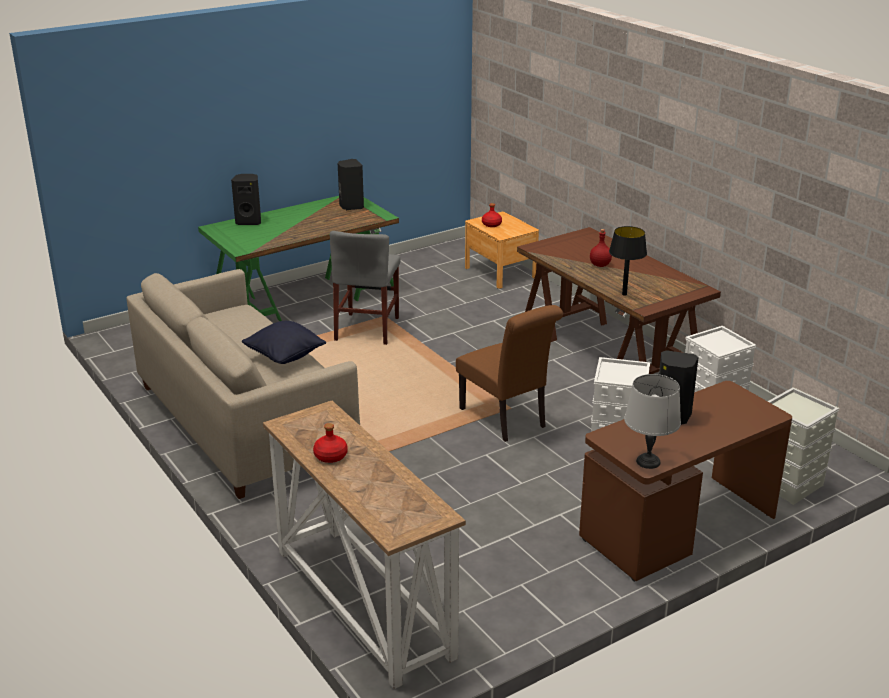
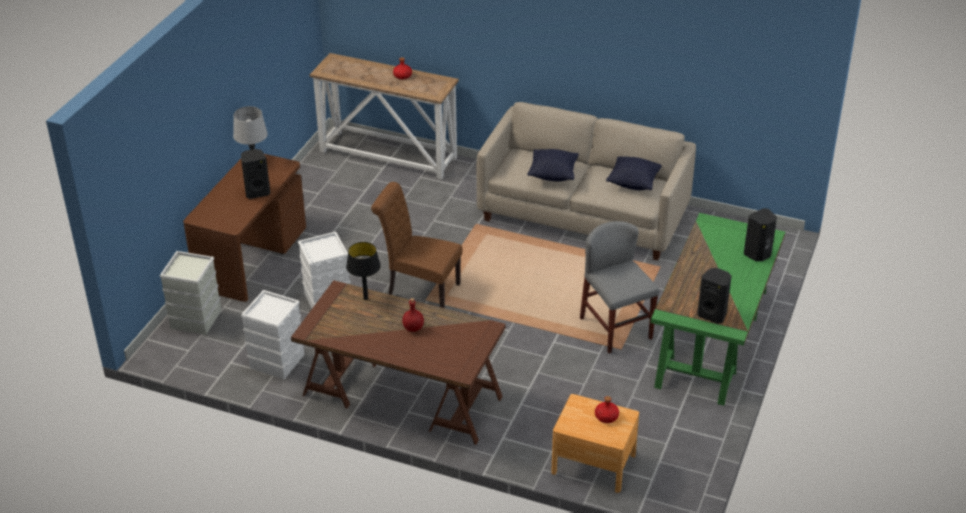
camera: 145 degrees right, 10 degrees up
(222, 324) = (633, 183): none -> black pillow

